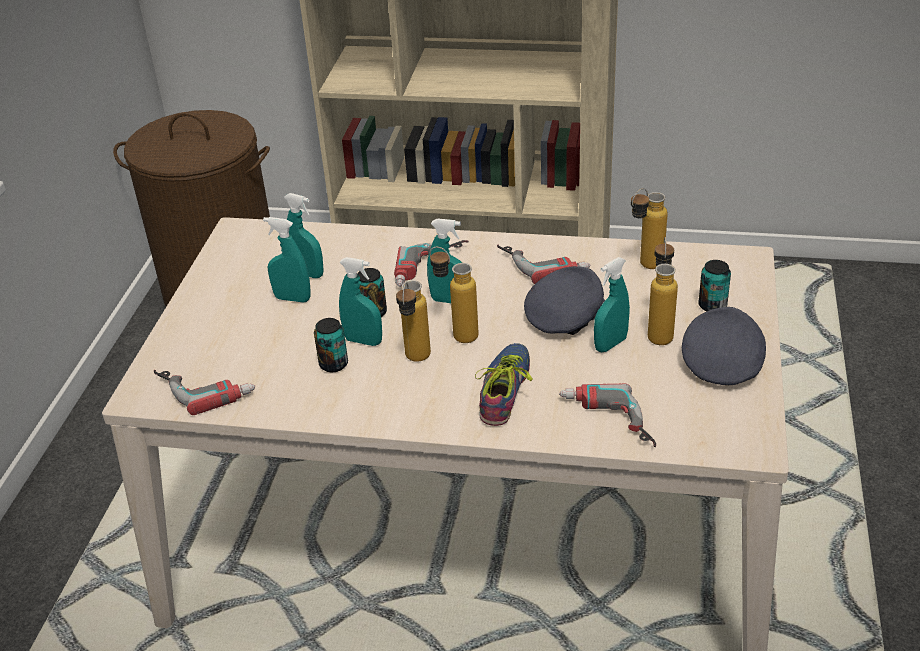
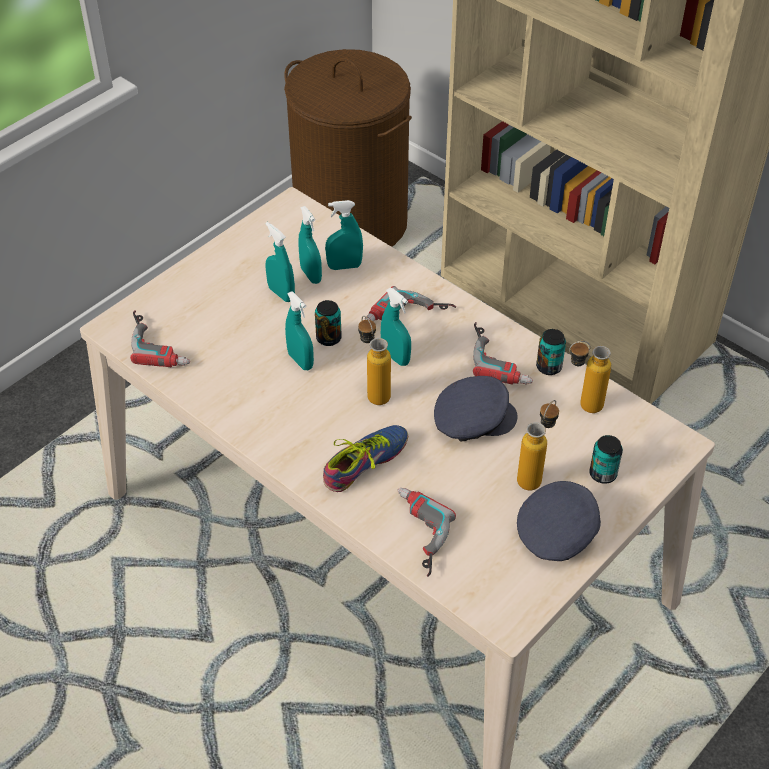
camera: 30 degrees right, 10 degrees up
(333, 364) = (262, 371): can -> can (549, 367)
(415, 361) = (322, 400): bottle -> none
(610, 344) = (484, 465): turquoise spray bottle -> turquoise spray bottle (344, 266)

